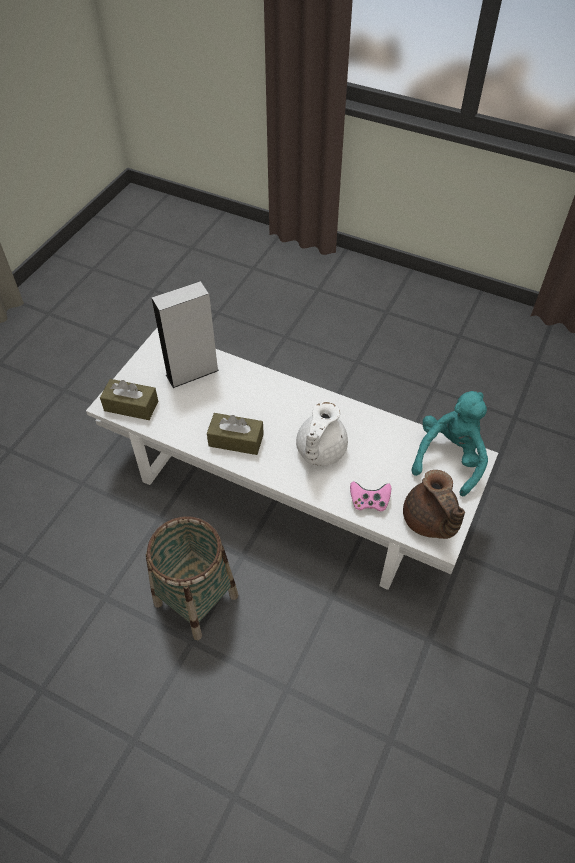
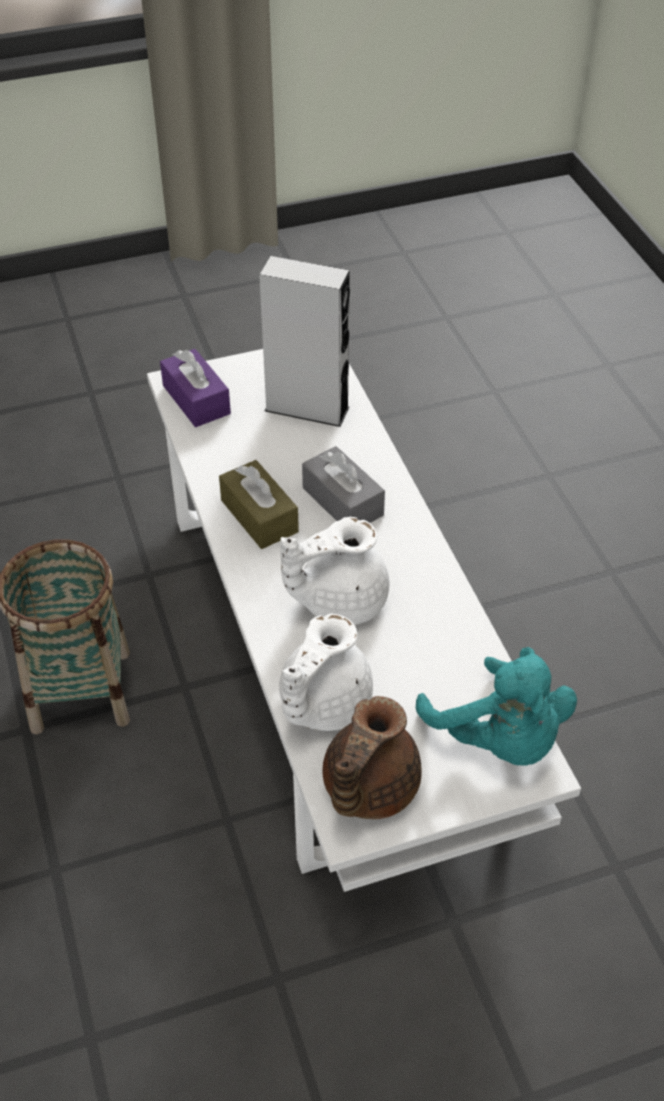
camera: 45 degrees right, 5 degrees down
(131, 406) = (196, 400): brown tissue box -> purple tissue box
(264, 405) = (342, 501): none -> grey tissue box
(369, 502) = (321, 704): pink game controller -> white teapot
(449, 458) = (499, 739): turquoise plush toy -> turquoise plush toy turned 75 degrees clockwise

